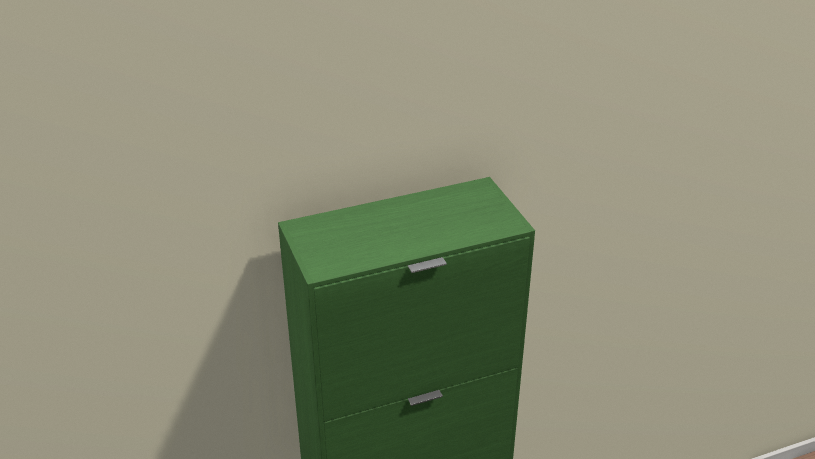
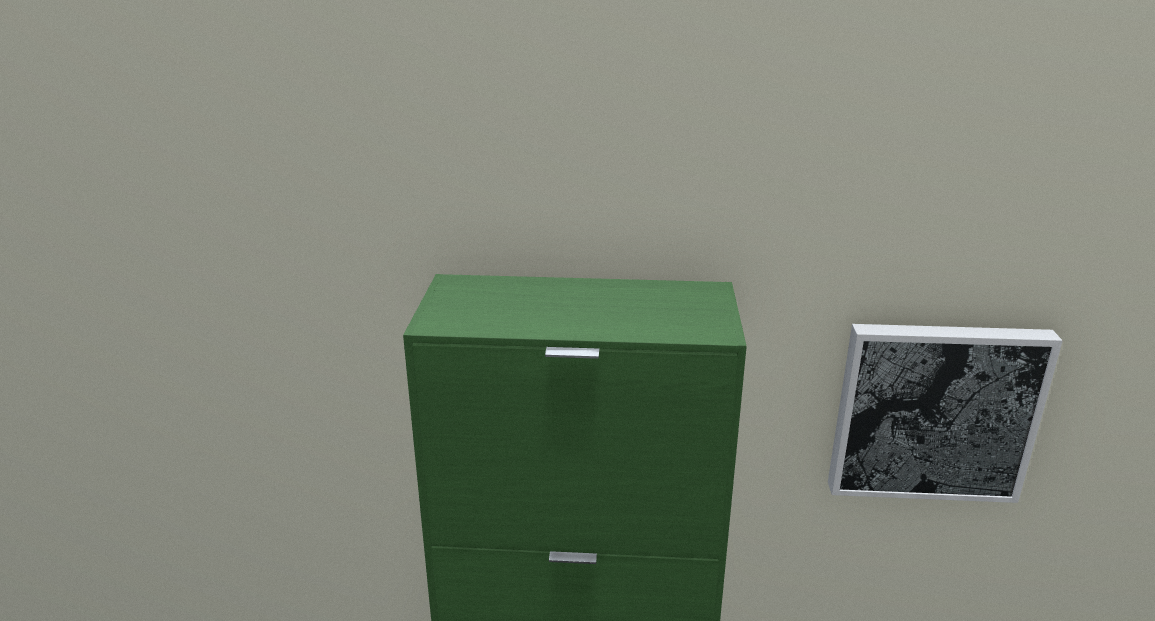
camera: 25 degrees right, 10 degrees down
(613, 224) = (934, 409): none -> picture

